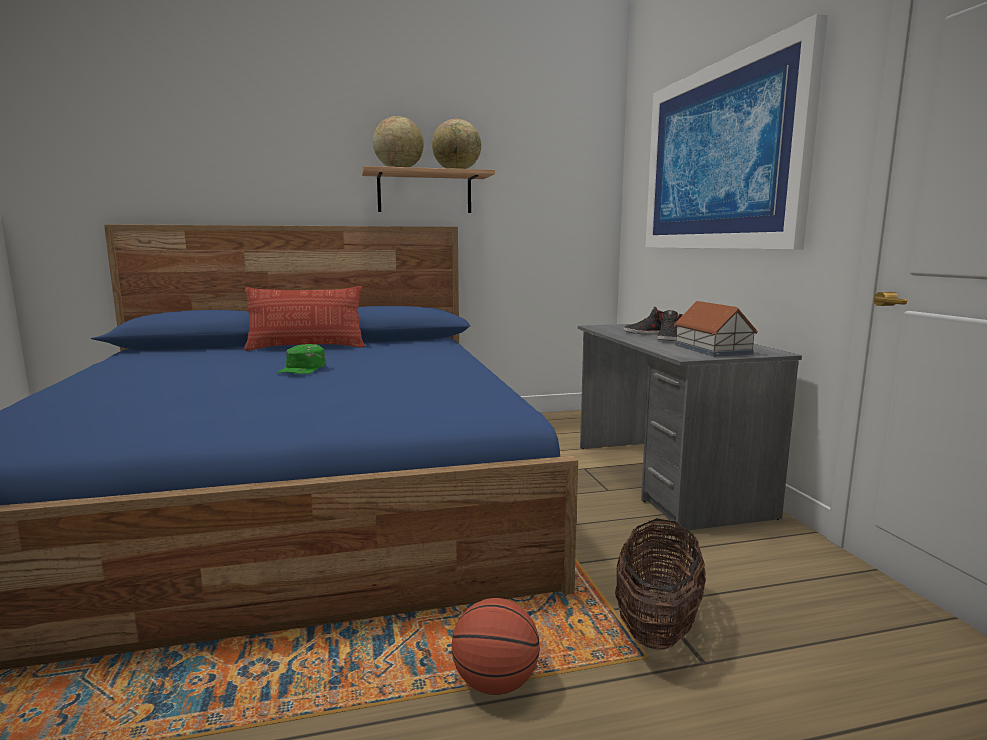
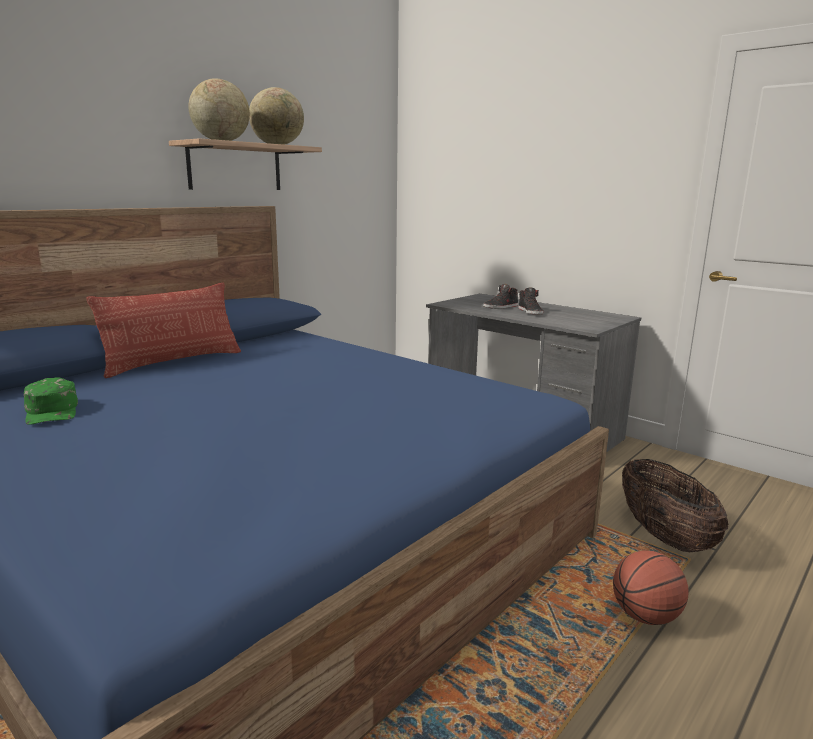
camera: 35 degrees left, 5 degrees up
(302, 369) = (264, 391): green cap -> green cap (52, 411)
(712, 349) = (585, 319): toy house -> none
(720, 158) = (537, 154): picture -> none

